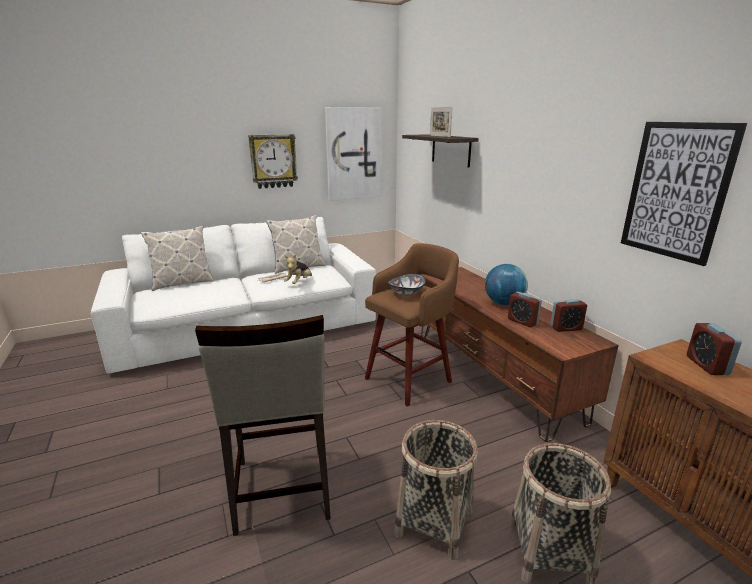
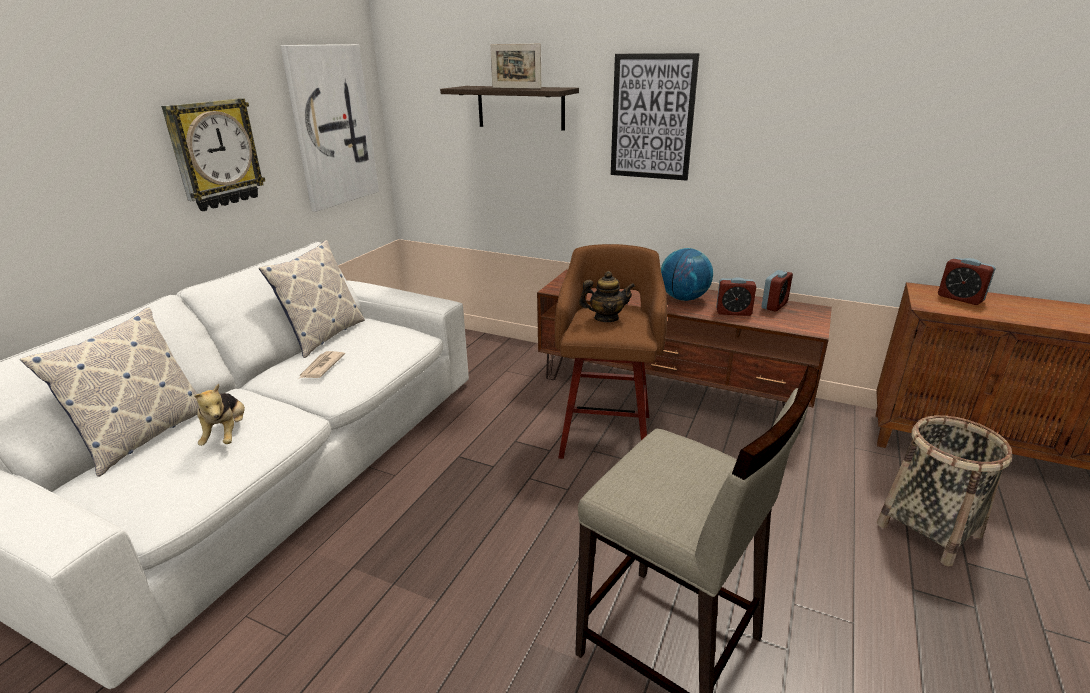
camera: 40 degrees left, 5 degrees up
(299, 282) = (375, 358): plush toy -> plush toy (227, 434)
(406, 292) = (606, 318): bowl -> teapot
(434, 522) = (836, 567): basket -> none
(676, 191) = (892, 134): picture -> picture (652, 117)

